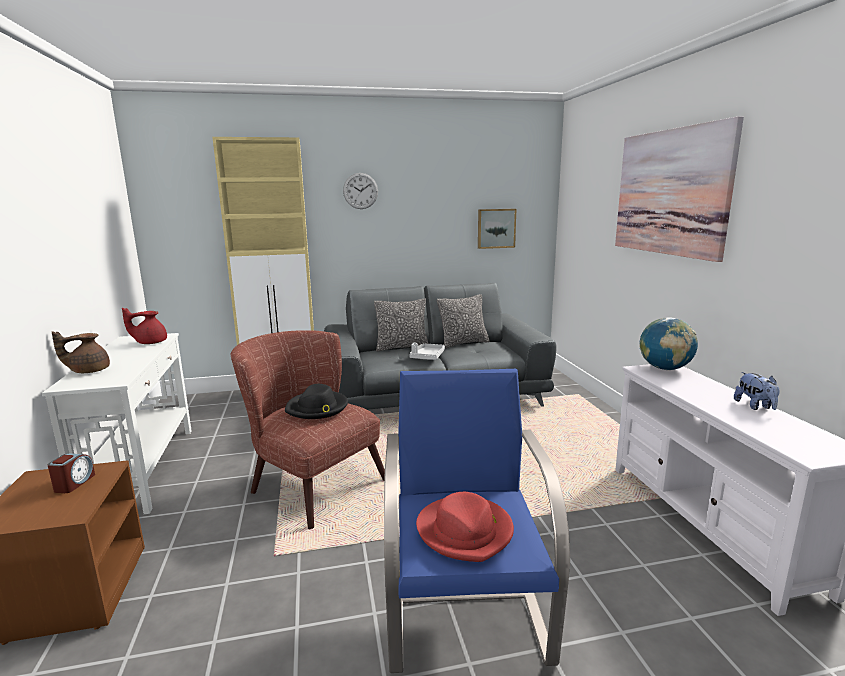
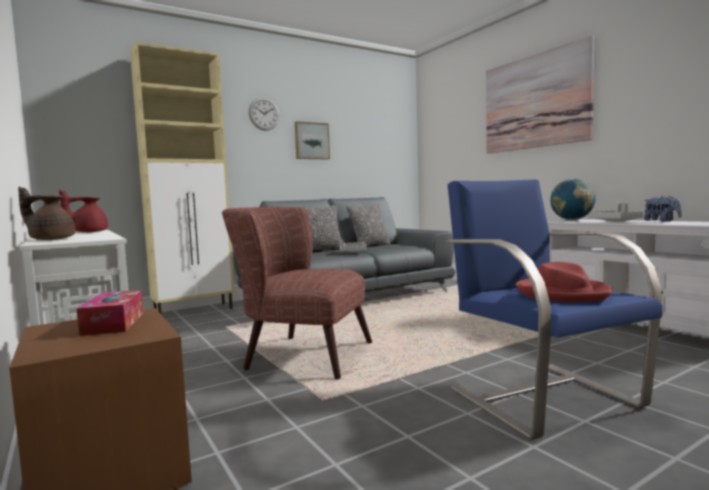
camera: 20 degrees left, 10 degrees down
(74, 483) = (114, 323): alarm clock -> tissue box
(89, 371) = (51, 239): brown teapot -> brown teapot turned 60 degrees clockwise
(317, 408) = (309, 269): black hat -> none
(496, 228) = (374, 154): picture -> picture (311, 141)
(699, 392) = (616, 221): none -> grey tray

